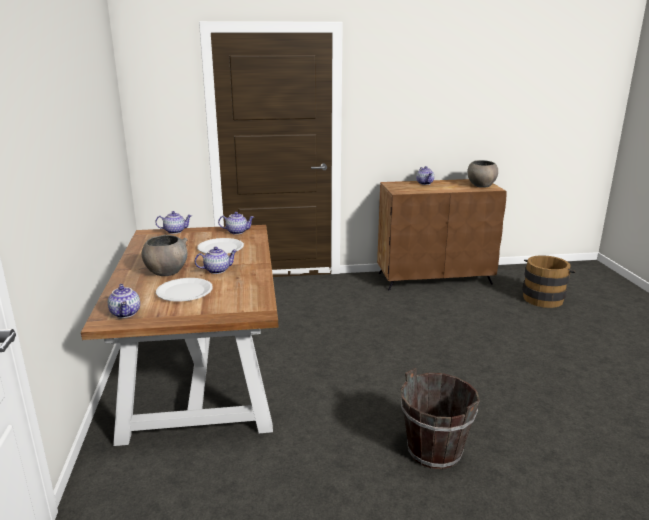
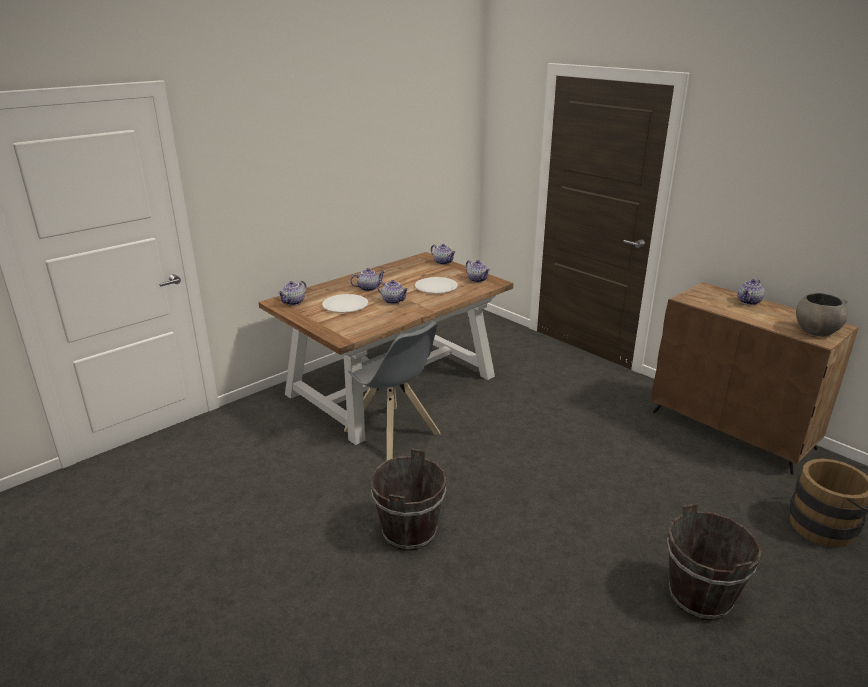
camera: 55 degrees right, 5 degrees up
(166, 272) = (368, 288): grey bowl -> teapot
(281, 402) = (394, 433): none -> grey chair
(582, 360) = (700, 597): none -> brown bucket

